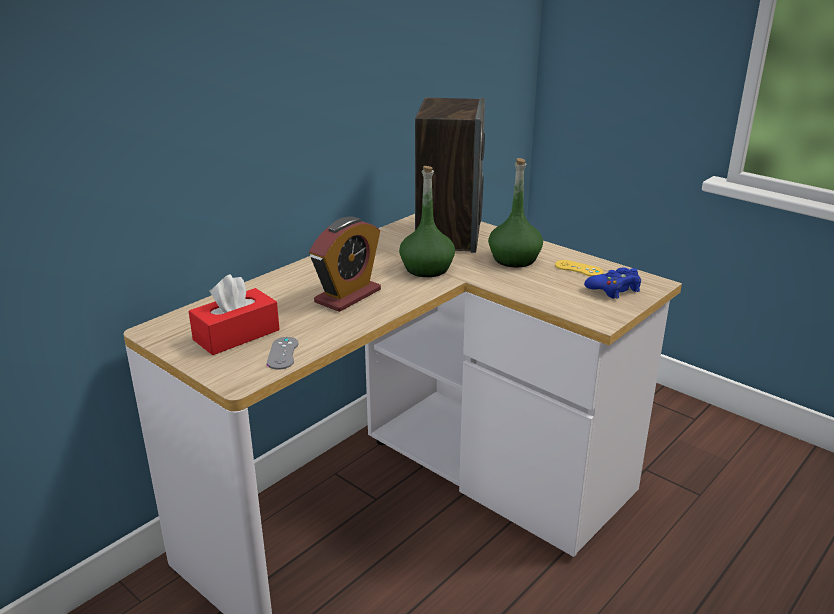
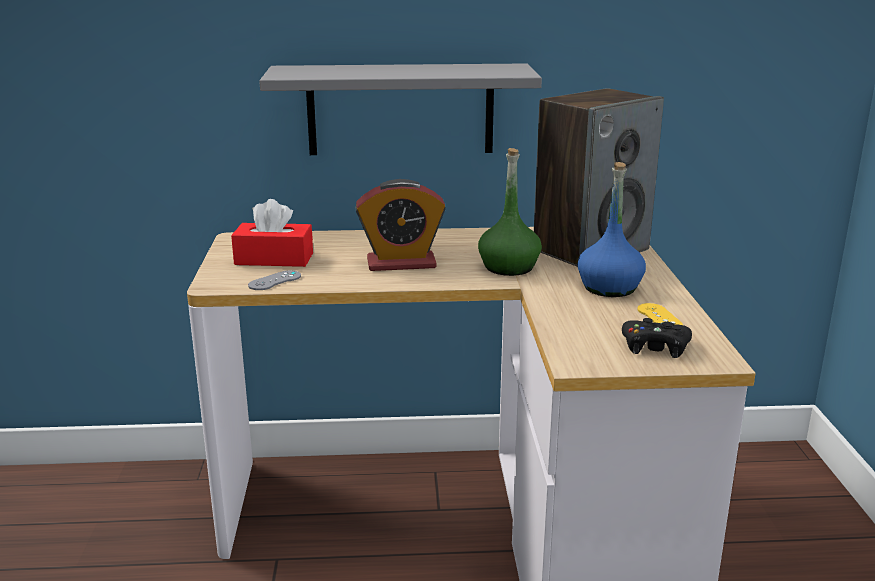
camera: 45 degrees right, 5 degrees down
(265, 152) = (400, 109): none -> grey shelf
(514, 259) = (610, 288): green bottle -> blue bottle
(614, 289) = (655, 347): blue game controller -> black game controller

